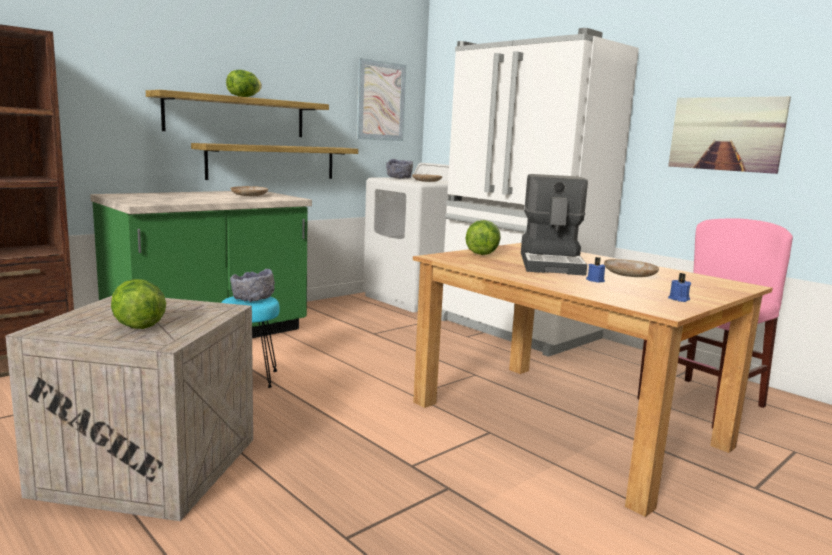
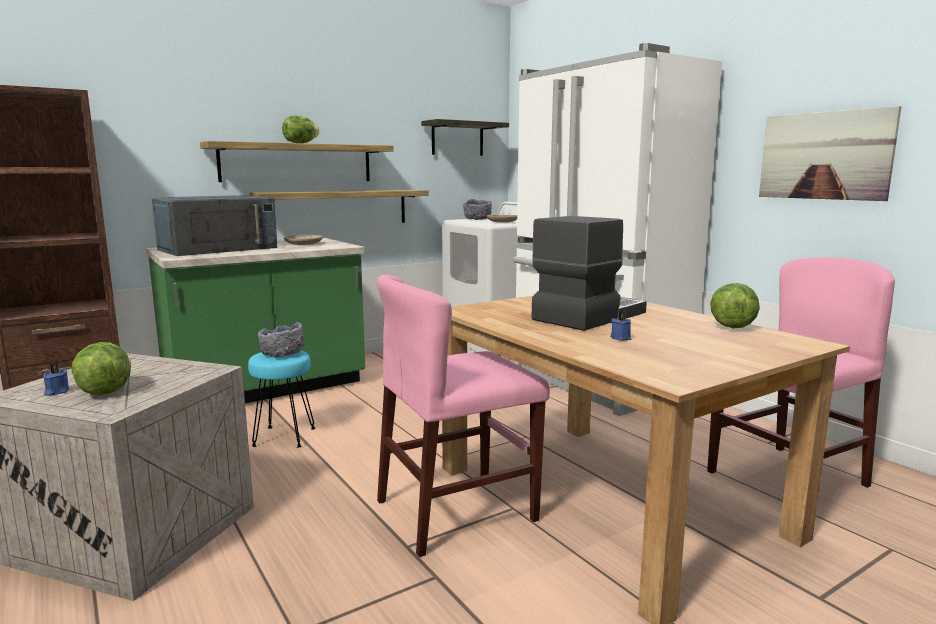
camera: 10 degrees right, 0 degrees up
(170, 197) = (219, 248): none -> blue microwave
(381, 101) = (457, 139): picture -> shelf
(441, 435) = (456, 510): none -> pink chair
(482, 254) = (515, 305): lettuce -> lettuce (732, 326)
(552, 263) = (587, 316): coffee machine -> coffee machine turned 150 degrees counterclockwise
(629, 274) = (671, 329): beige plate -> none
(678, 299) = (706, 363): blue candle -> blue candle (56, 392)

